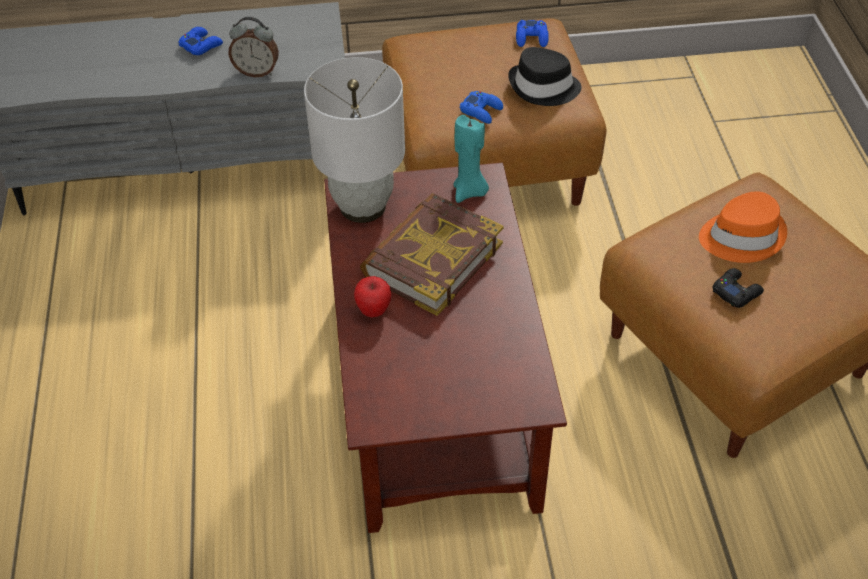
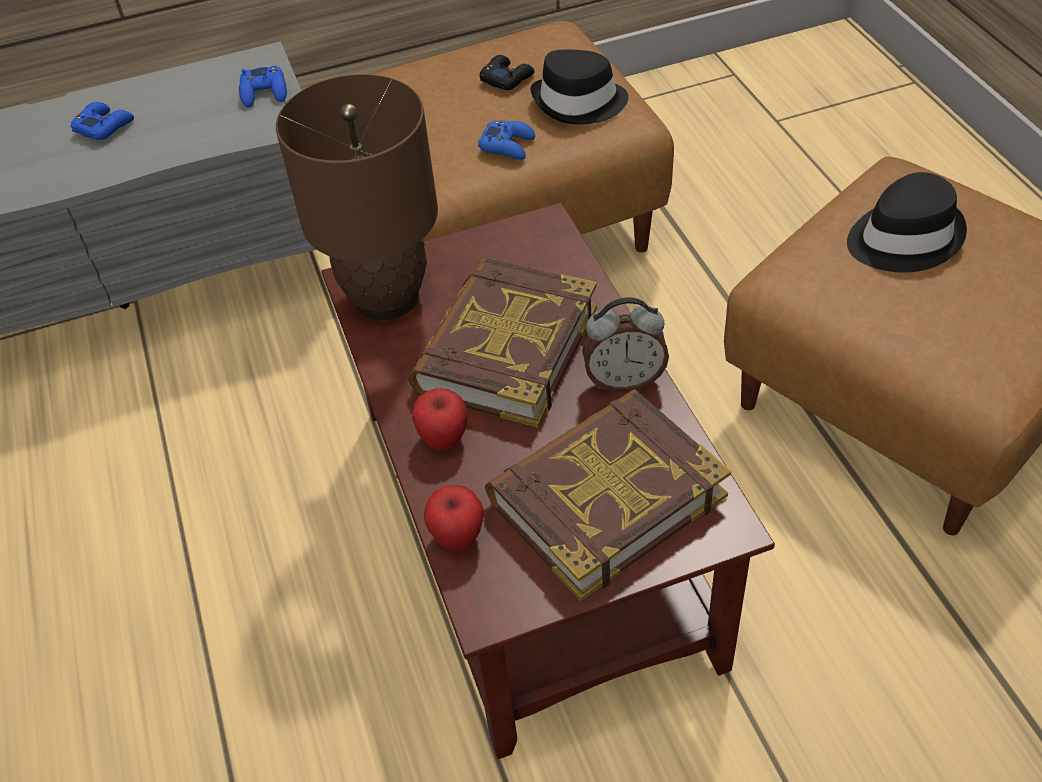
camera: 10 degrees left, 0 degrees up
(257, 71) = (191, 146): alarm clock -> alarm clock (624, 380)
(362, 206) = (385, 297): white table lamp -> brown table lamp
(364, 375) = (458, 537): none -> apple
(466, 370) = (605, 498): none -> book
(469, 192) = (529, 249): turquoise candle -> none
(532, 38) = (544, 46): blue game controller -> blue game controller (264, 92)
(736, 291) = (925, 310): black game controller -> black game controller (506, 78)
(741, 236) = (902, 238): orange hat -> black hat

